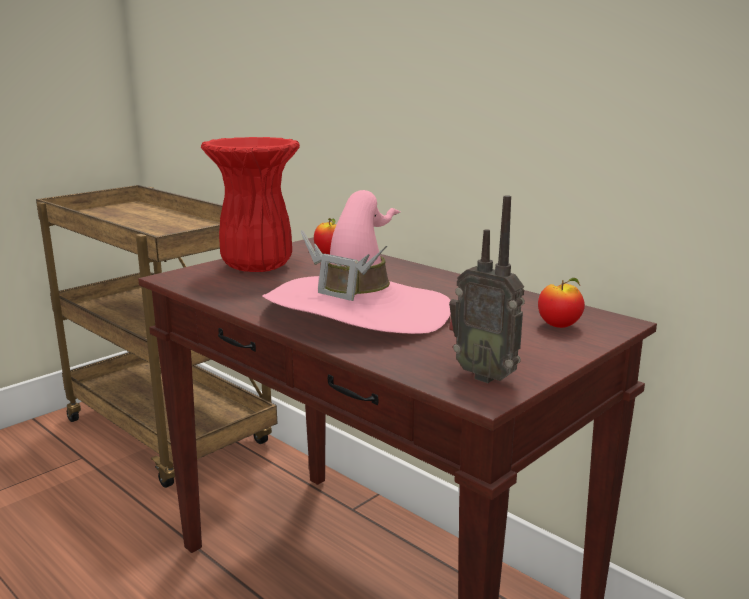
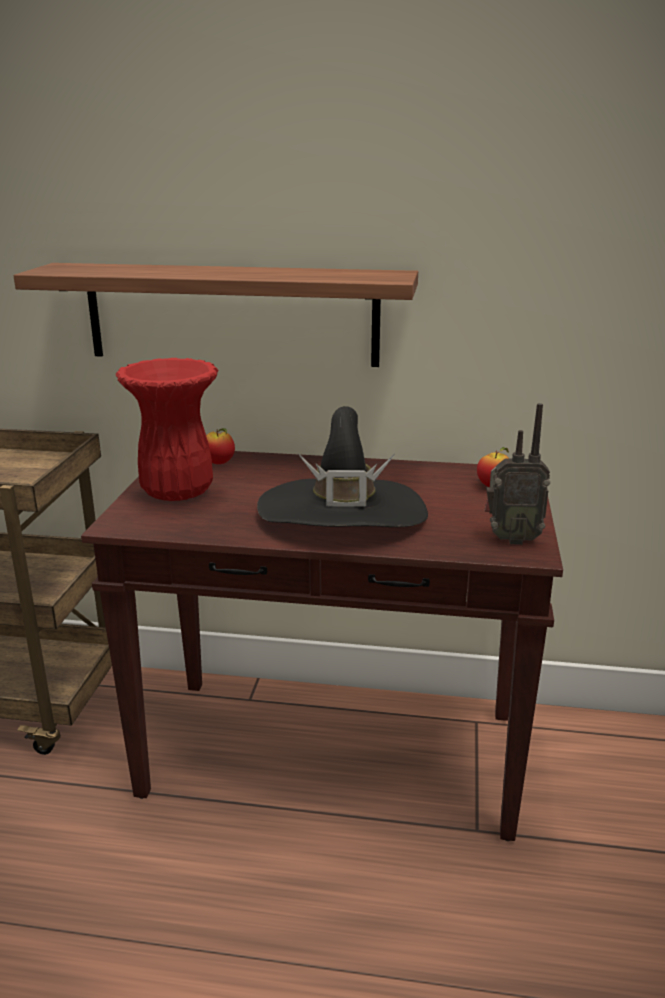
camera: 35 degrees left, 5 degrees up
(357, 311) = (342, 513): pink hat -> black hat
(370, 109) = (231, 314): none -> shelf

